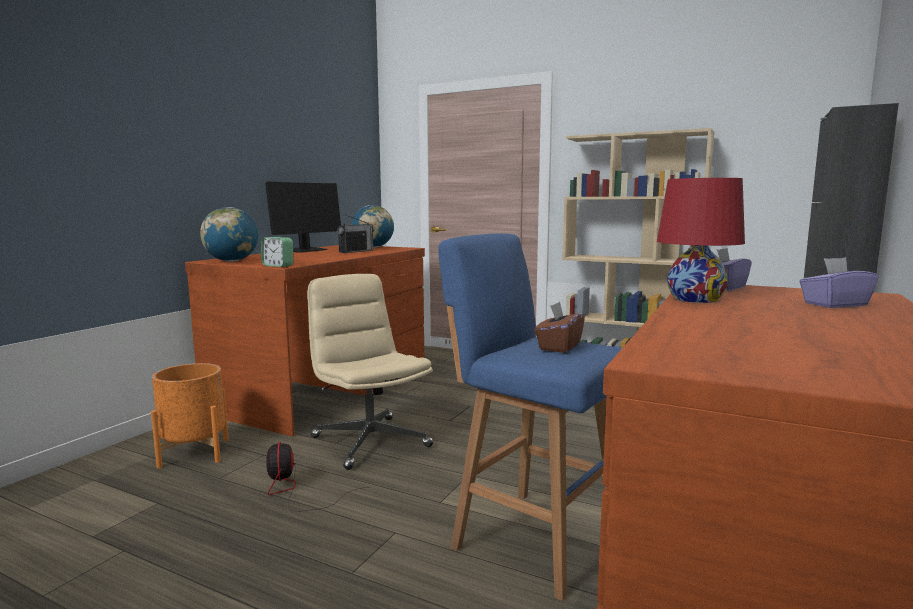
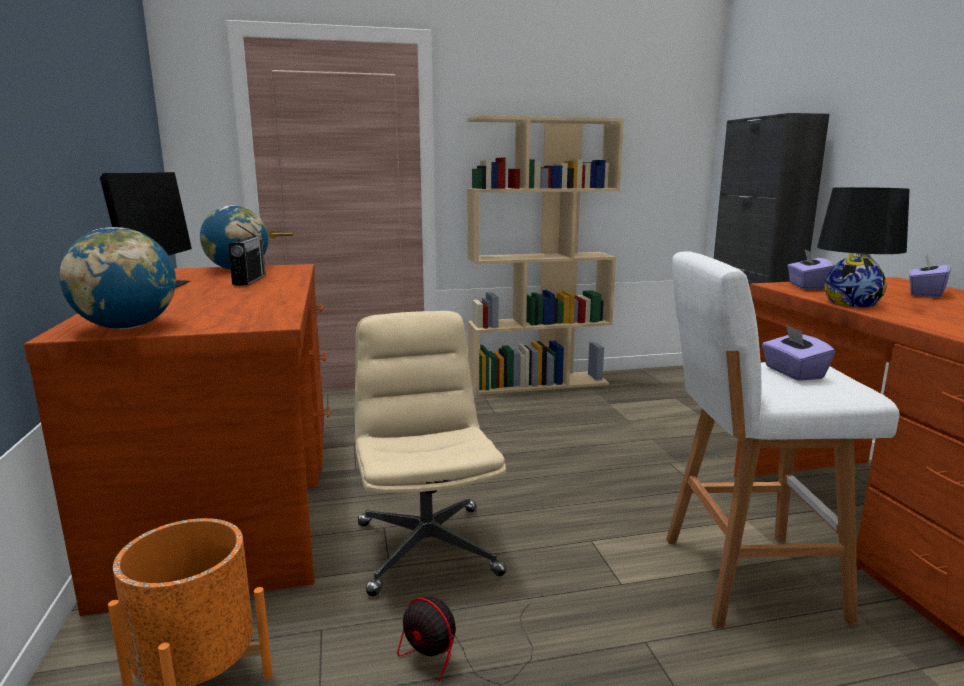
camera: 40 degrees left, 5 degrees up
(278, 265) = (263, 324): alarm clock -> none
(369, 441) = (426, 547): beige office chair -> beige office chair turned 60 degrees clockwise
(533, 537) = (744, 578): blue stool -> white stool
(559, 346) = (793, 373): brown tissue box -> purple tissue box
(695, 299) = (852, 303): red table lamp -> black table lamp

